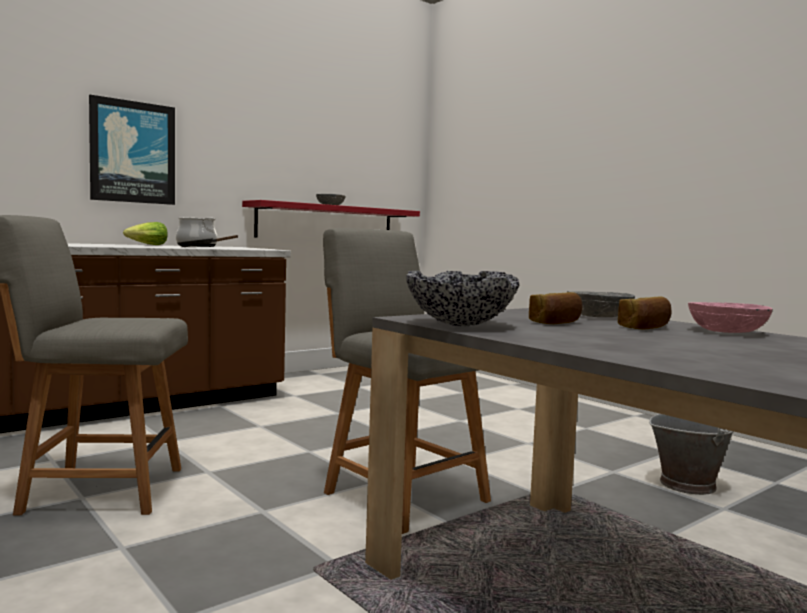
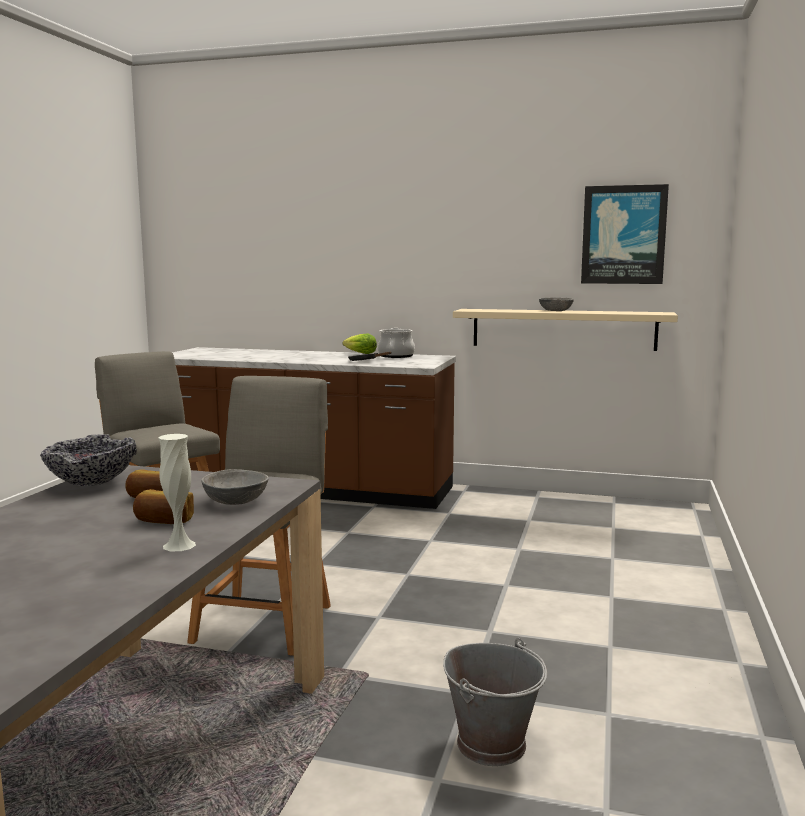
camera: 55 degrees right, 5 degrees up
(133, 152) = (359, 271): picture -> picture (623, 235)
(326, 223) = (563, 329): red shelf -> beige shelf
(727, 332) = (179, 545): pink bowl -> white vase

